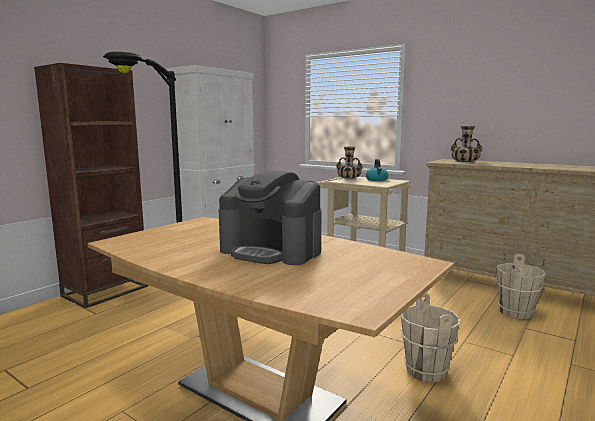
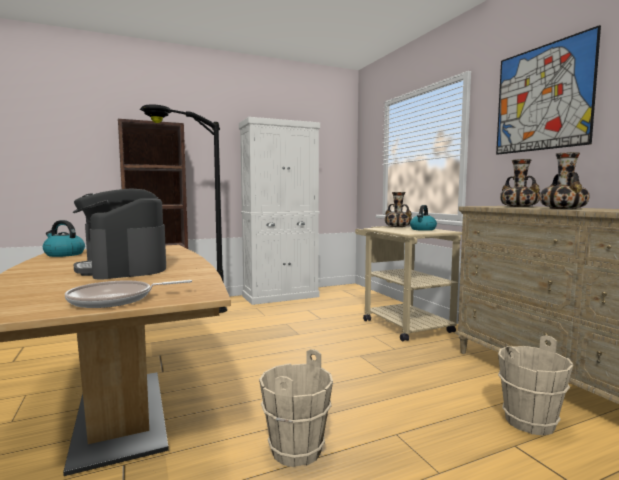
camera: 30 degrees right, 5 degrees down
(133, 244) = (64, 254): none -> kettle
(390, 278) = (116, 299): none -> frying pan
(474, 78) = (542, 98): none -> picture
(509, 165) = (562, 208): none -> vase

